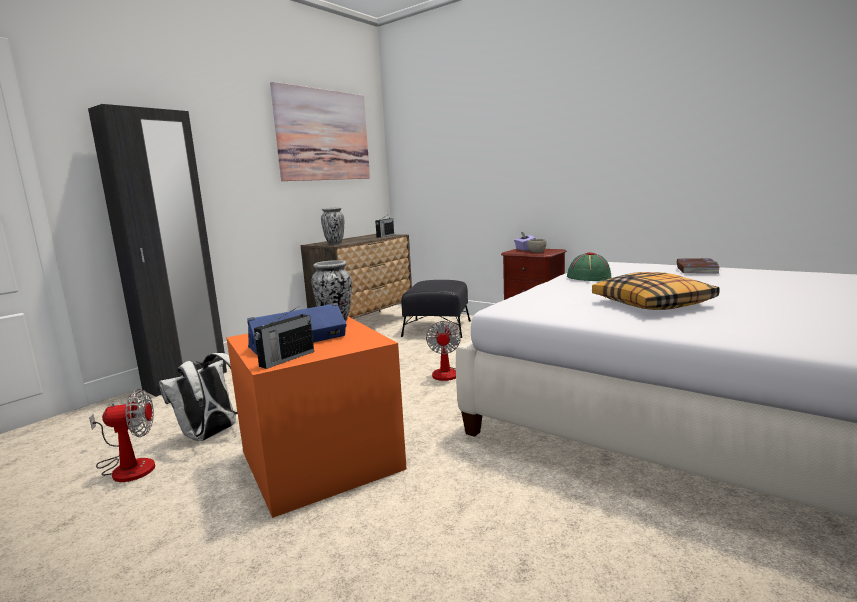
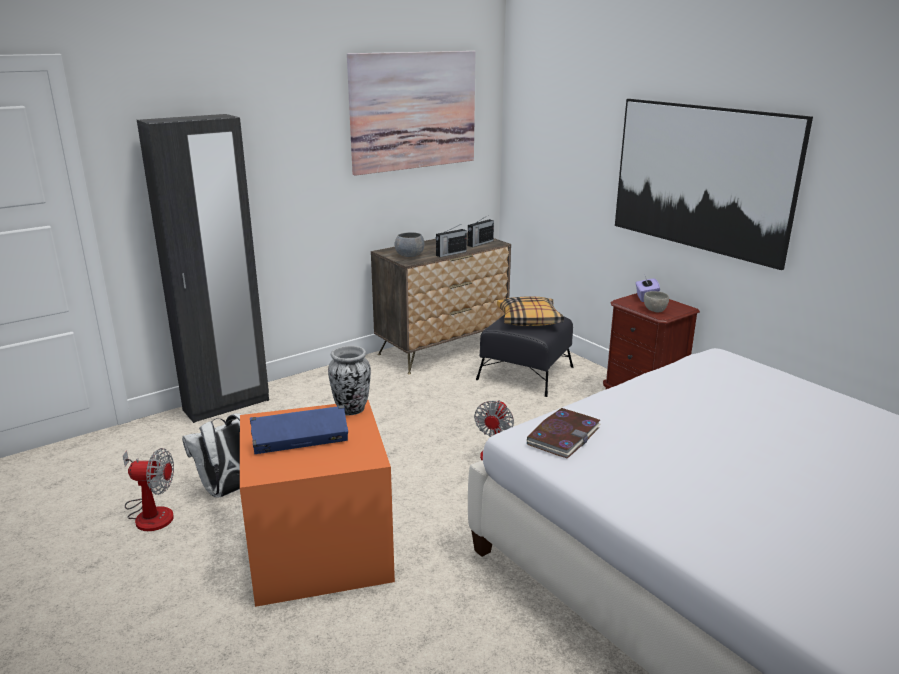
camera: 15 degrees right, 10 degrees up
(286, 359) = (277, 469): radio -> radio (450, 253)
(334, 243) = (409, 255): vase -> grey bowl
(553, 153) = (701, 178): none -> picture
(588, 277) = (665, 392): green hat -> none
(652, 304) = (685, 472): pillow -> pillow (529, 320)
(696, 269) = (816, 403): book -> book (563, 436)

